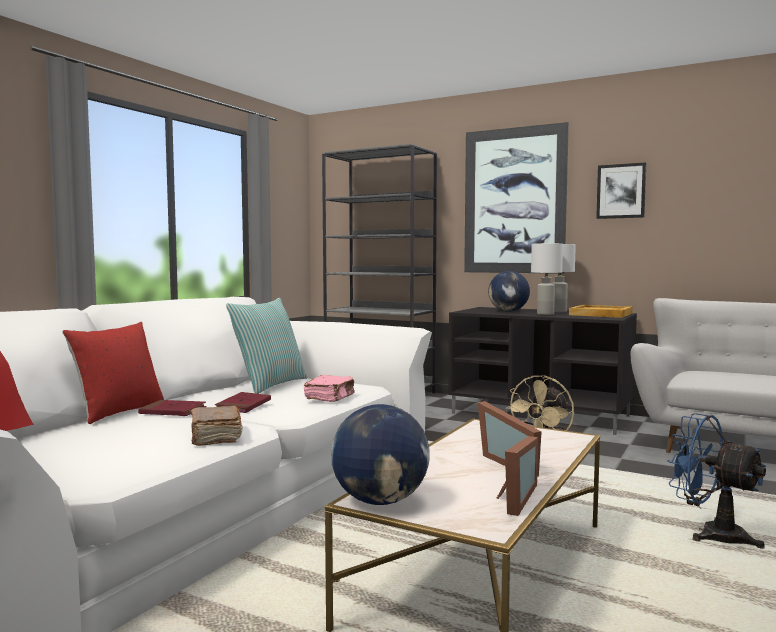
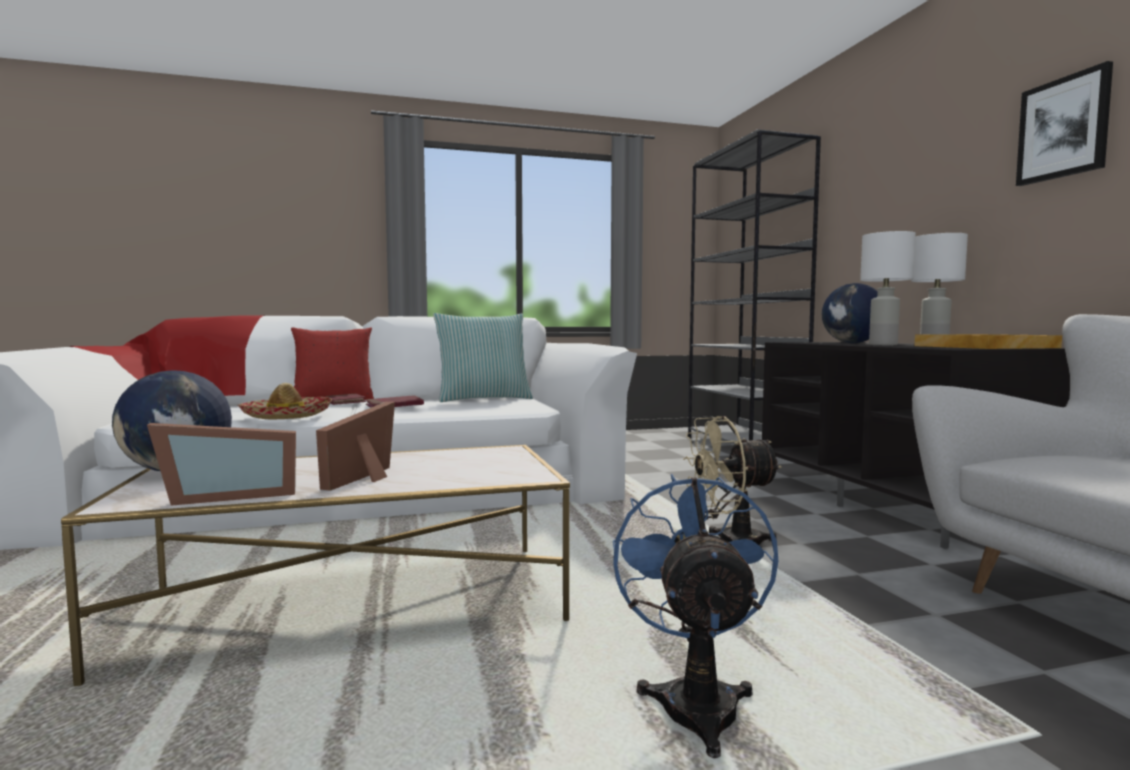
camera: 45 degrees right, 0 degrees up
(215, 437) = (287, 416): brown book -> hat
(330, 398) = (472, 410): pink book -> none
(514, 201) = (904, 182): picture -> none

